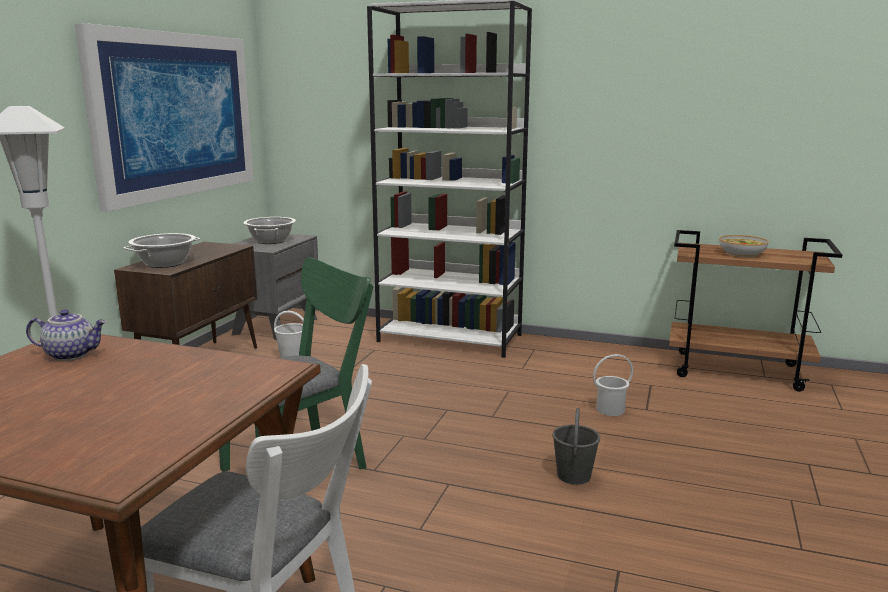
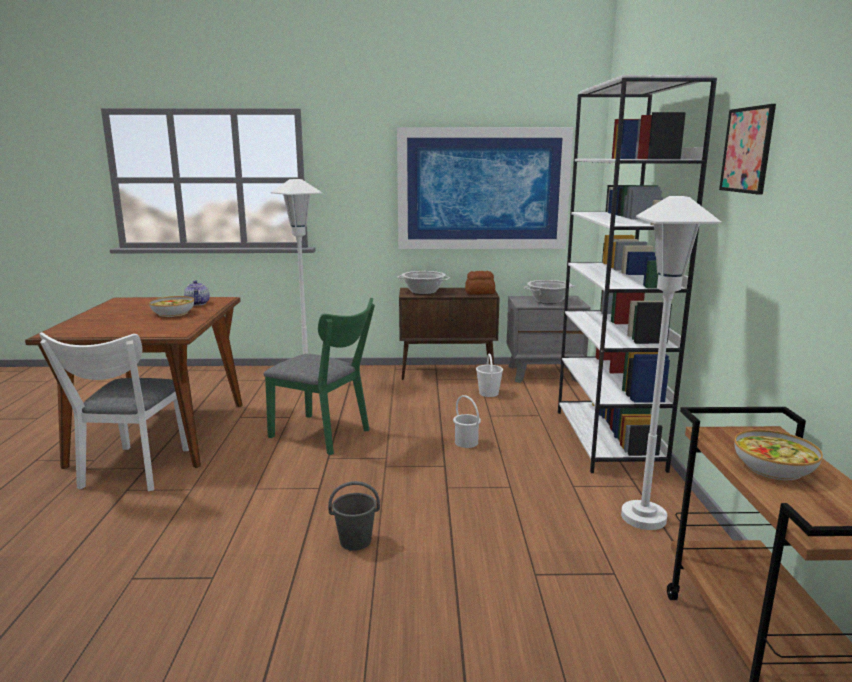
camera: 70 degrees right, 0 degrees up
(120, 372) = (173, 313): none -> bowl
(221, 248) = (480, 293): none -> bread
(579, 66) = (747, 150): none -> picture
(582, 359) = (643, 517): none -> white floor lamp
(610, 409) = (513, 549): white bucket -> white bucket (466, 442)

